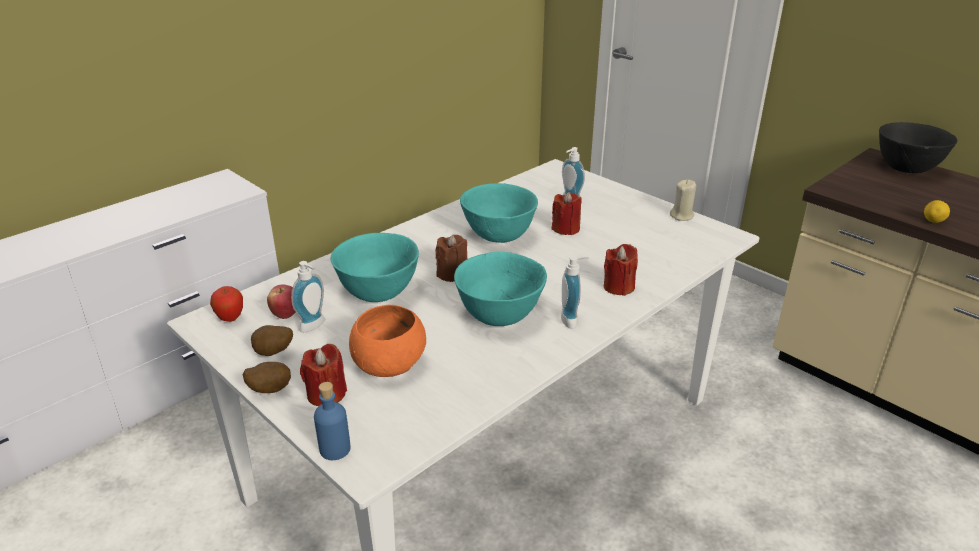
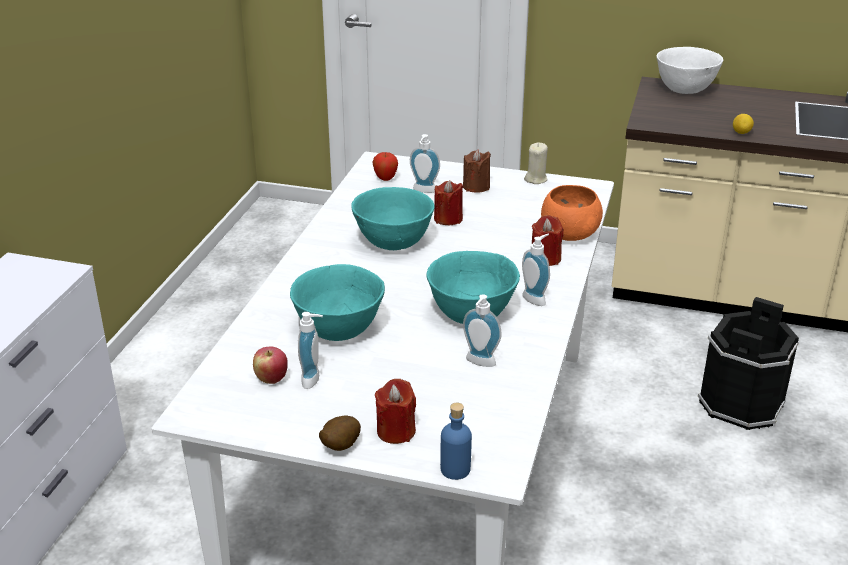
camera: 30 degrees left, 0 degrees up
(230, 318) = (219, 401): apple -> apple (385, 179)
(273, 354) = (304, 416): potato -> none
(388, 365) = (422, 388): orange bowl -> orange bowl (569, 234)
(452, 274) = (390, 291): brown candle -> brown candle (476, 187)
(459, 360) = (479, 363): none -> soap dispenser
(842, 508) = (741, 404): none -> black bucket
(907, 168) = (685, 90): black bowl -> white bowl

